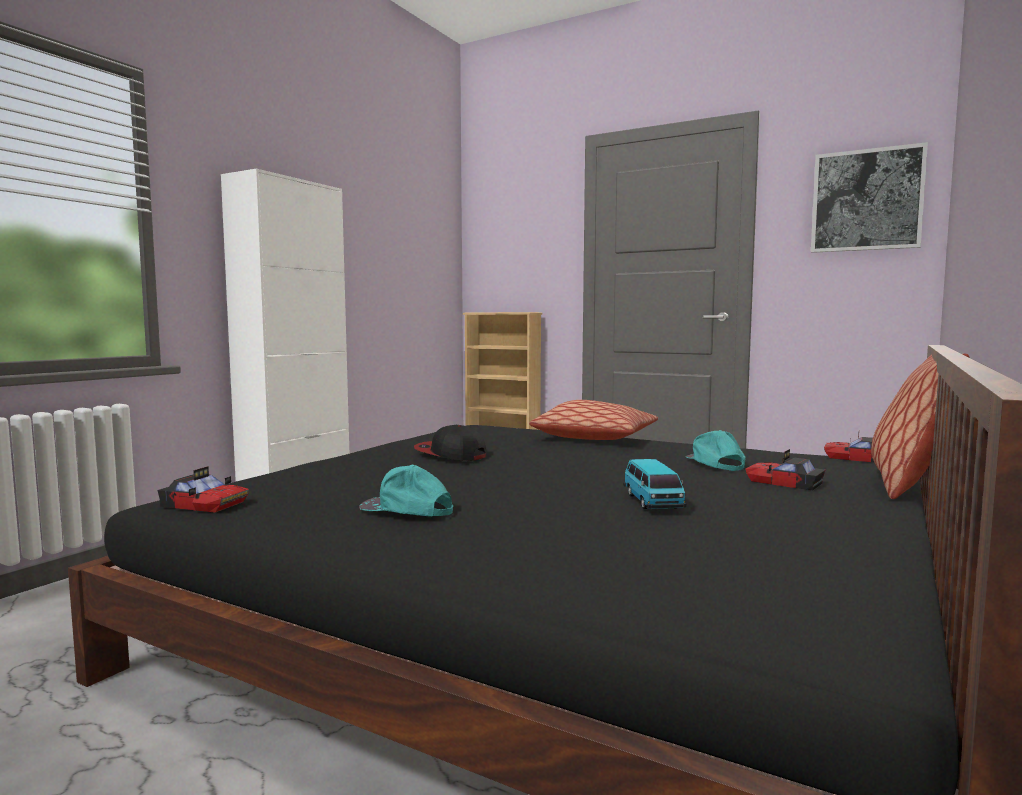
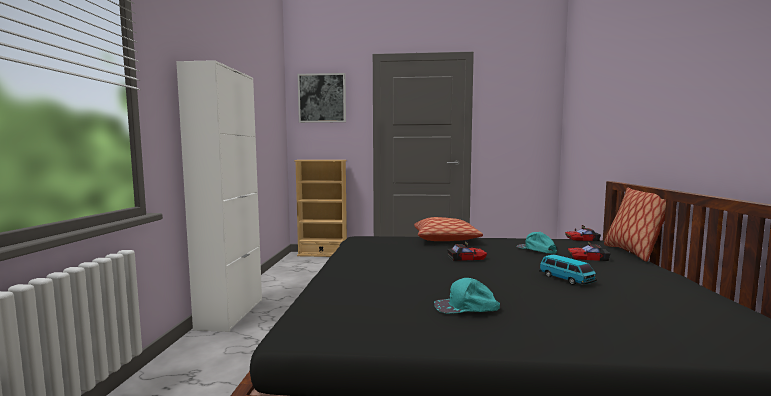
camera: 25 degrees left, 0 degrees up
(204, 504) = (326, 328): toy car -> toy car (466, 257)
(450, 454) = (397, 261): cap -> none
(866, 200) = (527, 104): picture -> picture (322, 98)

